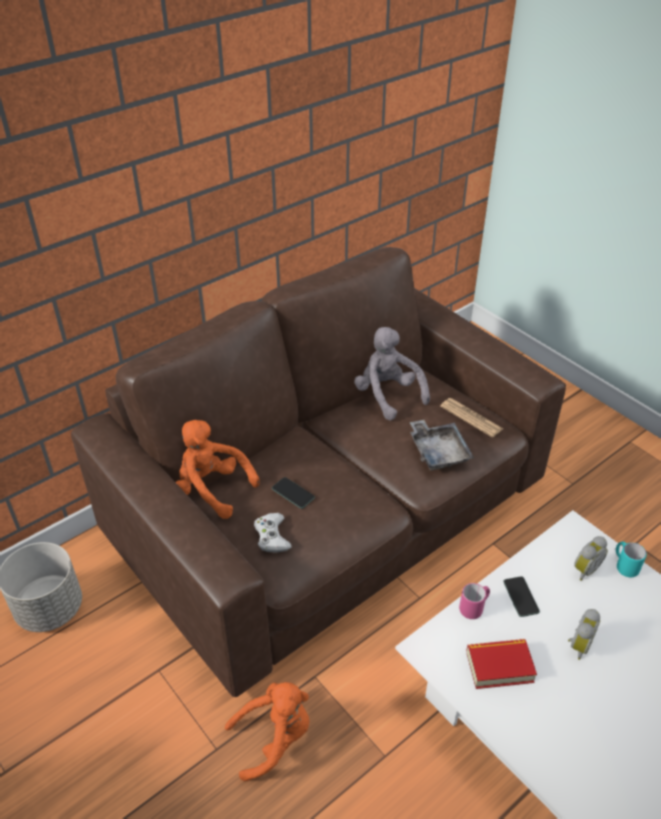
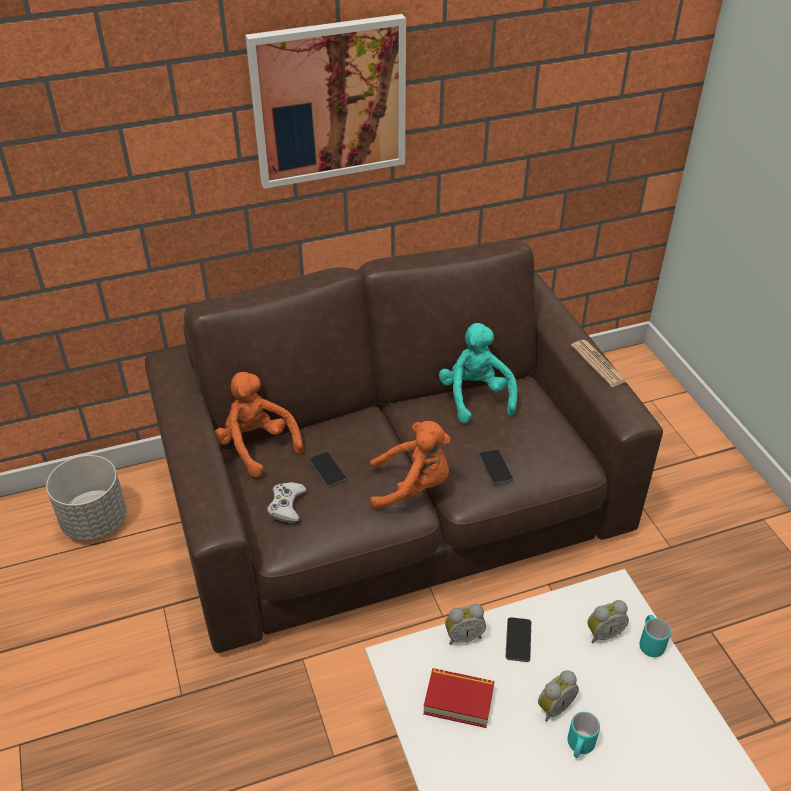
camera: 20 degrees right, 0 degrees up
(219, 142) = (329, 101): none -> picture
(274, 738) = (237, 703): orange plush toy -> orange plush toy (413, 487)
(388, 395) = (475, 397): grey plush toy -> turquoise plush toy
(438, 451) = (495, 467): grey tray -> phone
(471, 418) = (550, 441): newspaper -> newspaper (598, 364)
(474, 608) = (463, 636): pink mug -> alarm clock
(616, 672) = (579, 747): none -> turquoise mug

